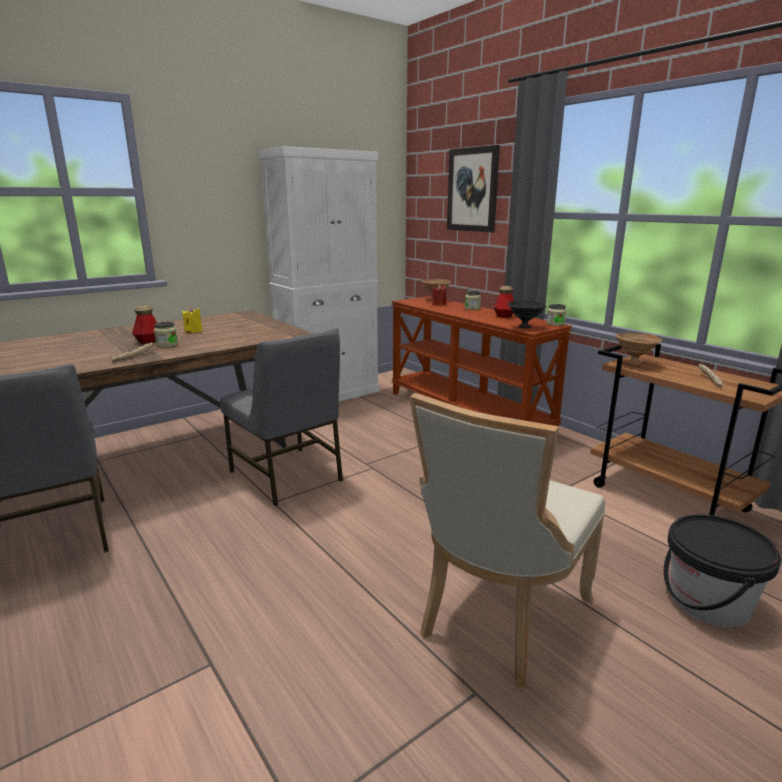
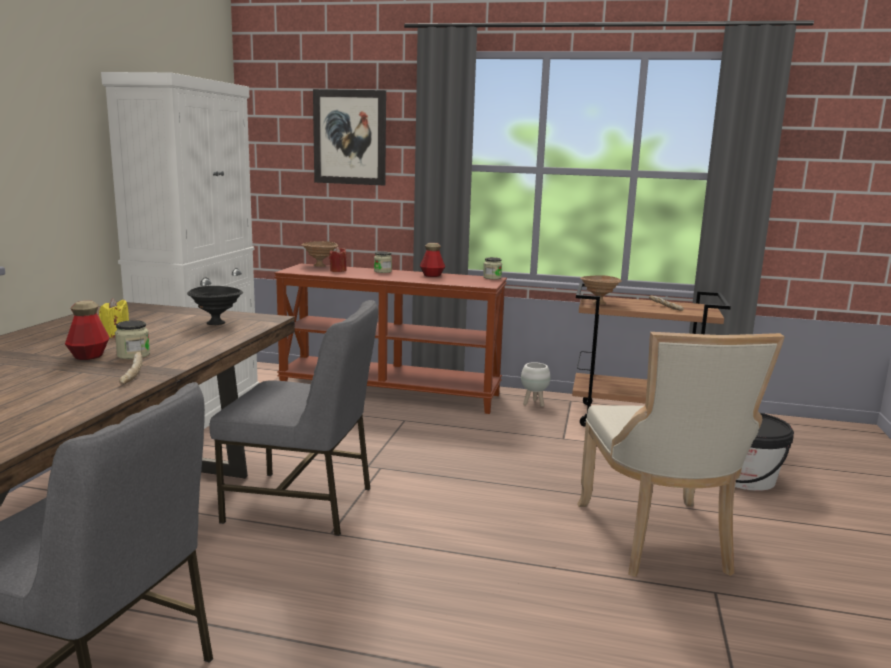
camera: 40 degrees left, 5 degrees down
(525, 327) = (476, 283): black bowl -> black bowl (217, 323)
(578, 452) = (533, 403): none -> white planter

